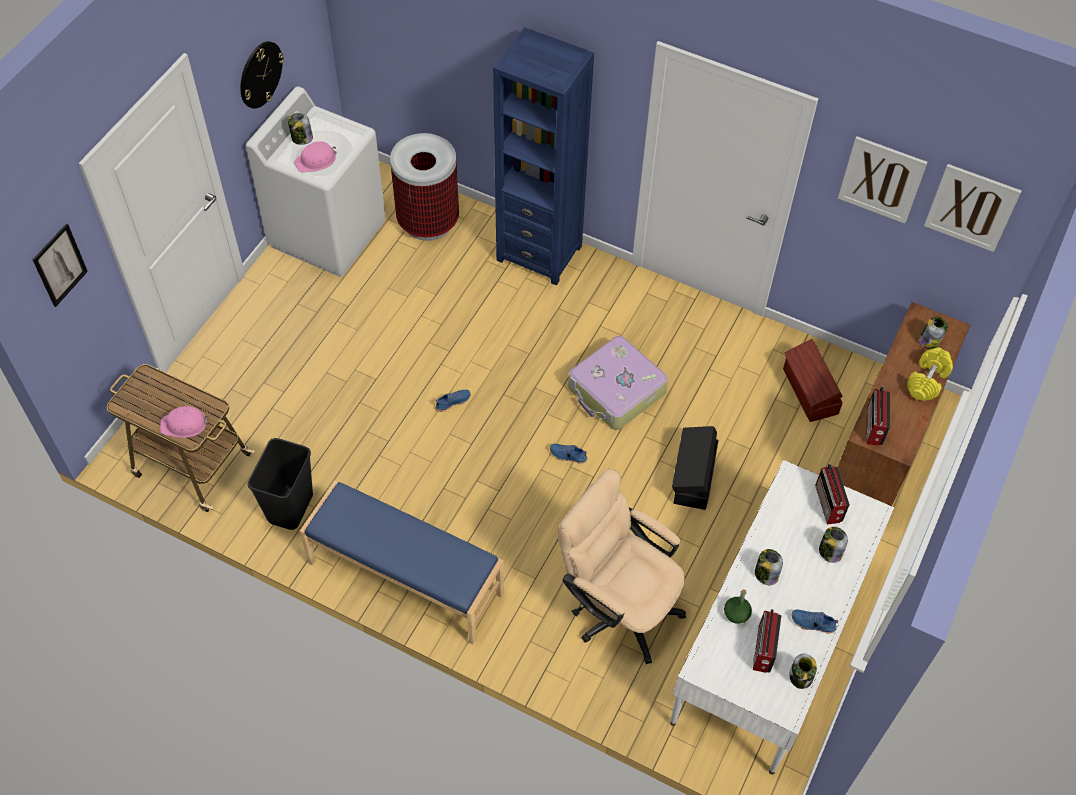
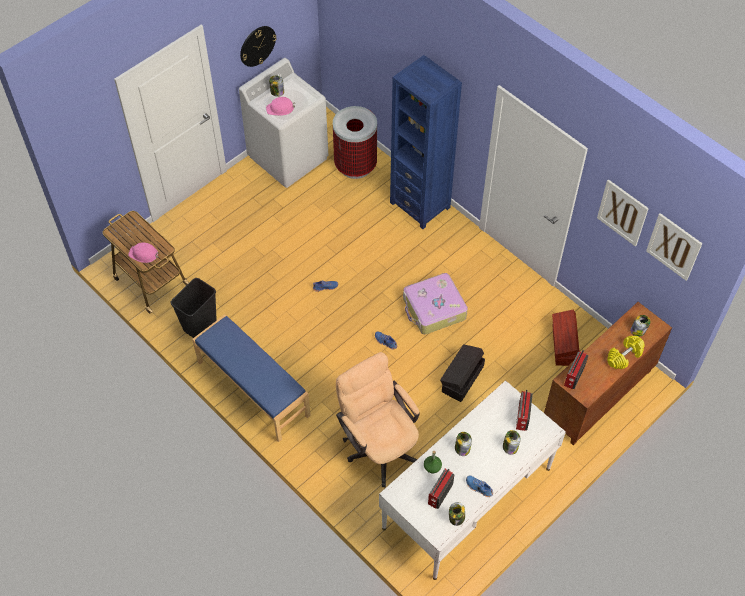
camera: 20 degrees right, 0 degrees up
(60, 265) = (90, 137): picture -> none

